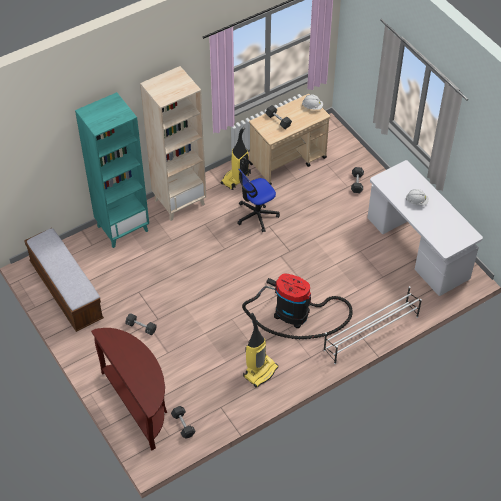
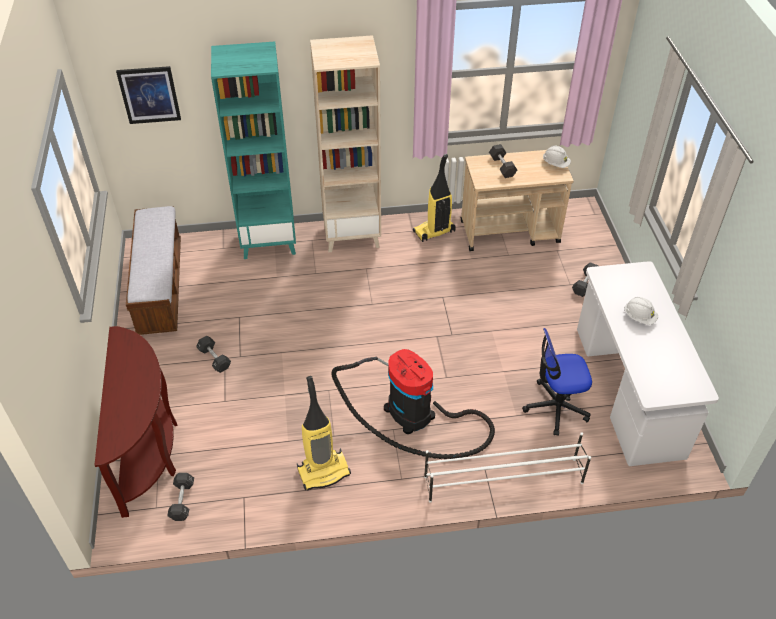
camera: 25 degrees right, 5 degrees down
(32, 156) = (149, 95): none -> picture
(256, 215) = (435, 279): office chair -> office chair (555, 407)

